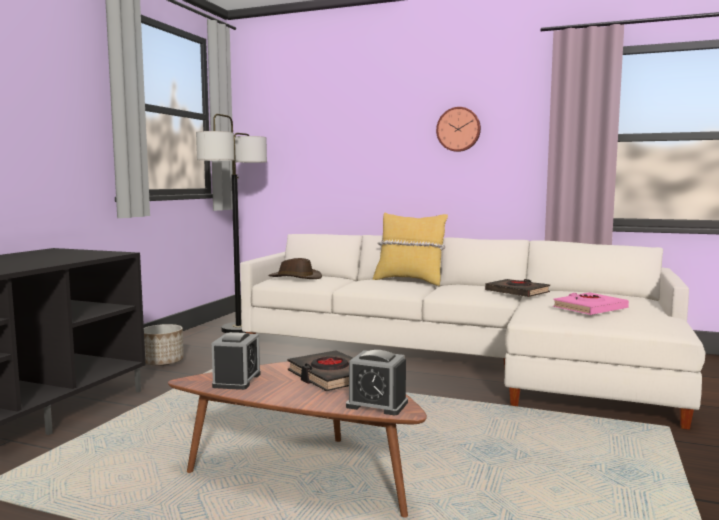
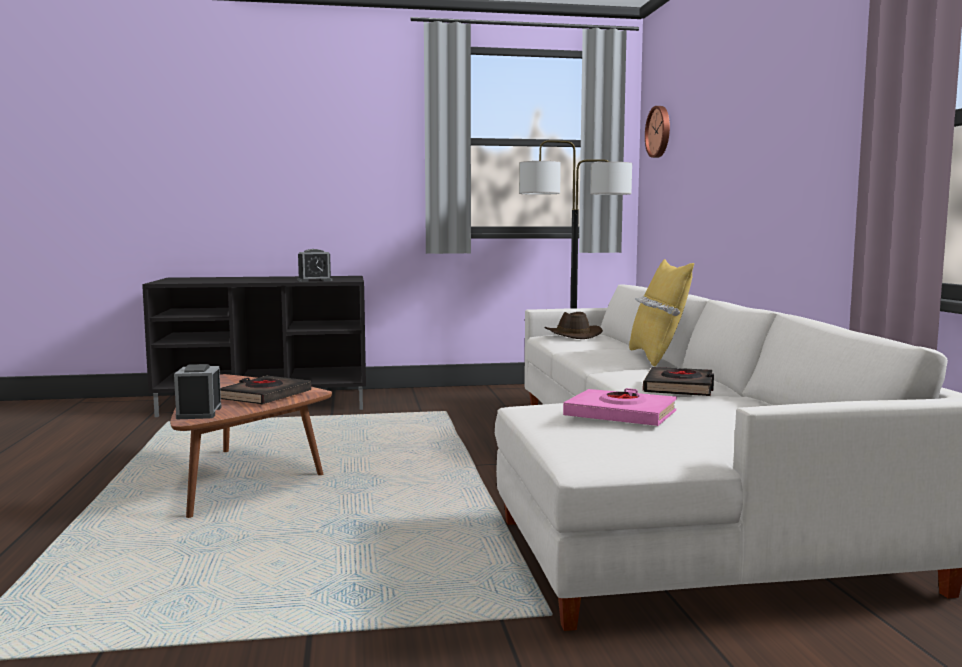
camera: 60 degrees right, 0 degrees up
(162, 362) = (437, 398): planter -> none
(237, 380) = (234, 383): alarm clock -> alarm clock (314, 280)
(458, 129) = (793, 127): wall clock -> wall clock (659, 132)

